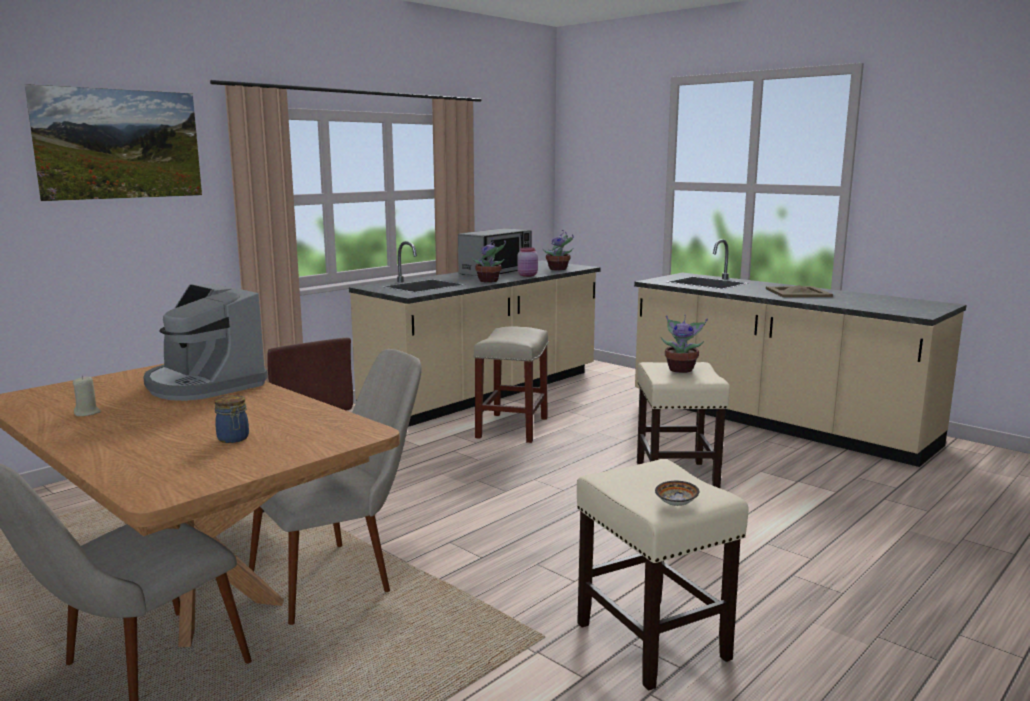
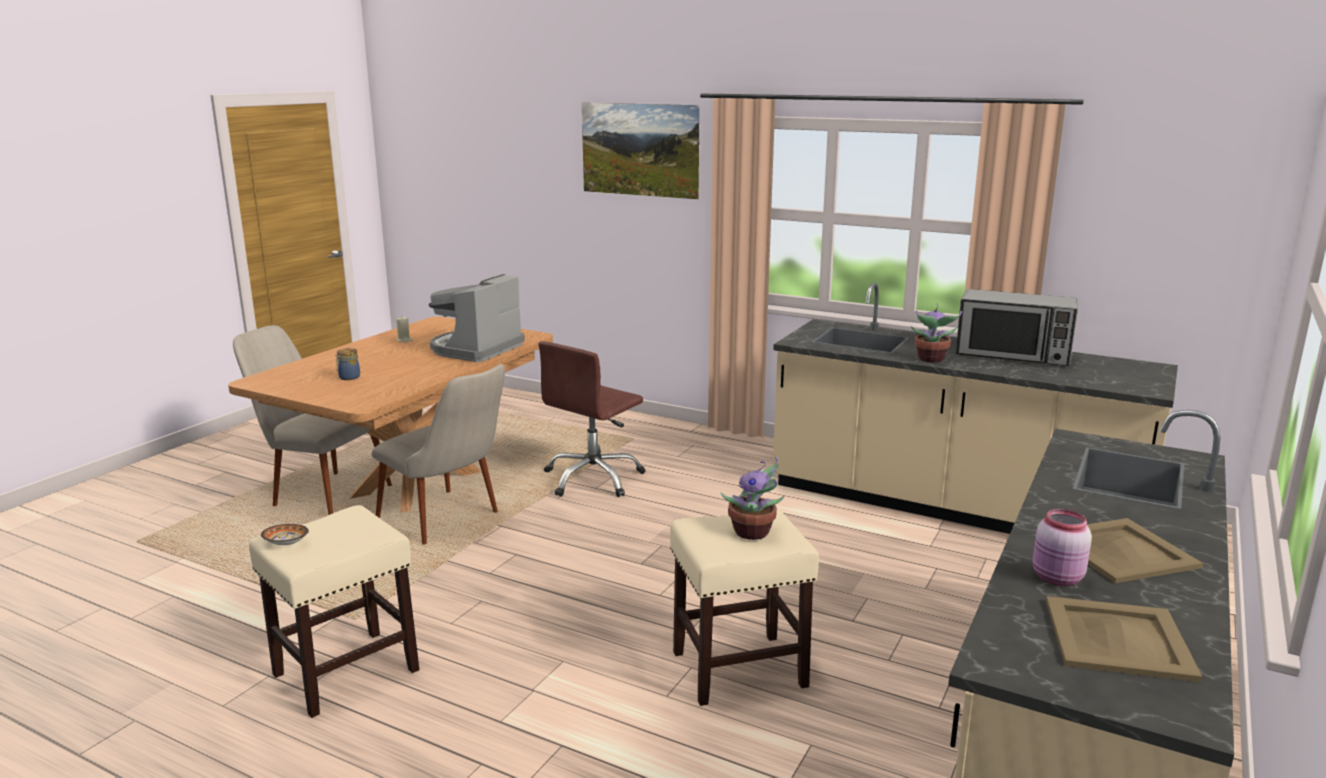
camera: 75 degrees right, 5 degrees up
(512, 428) = (833, 541): beige stool -> none
(528, 275) = (1007, 371): pink jar -> pink jar (1057, 579)
(559, 269) = (1097, 380): potted plant -> none
(885, 302) = (1116, 638): none -> beige tray

